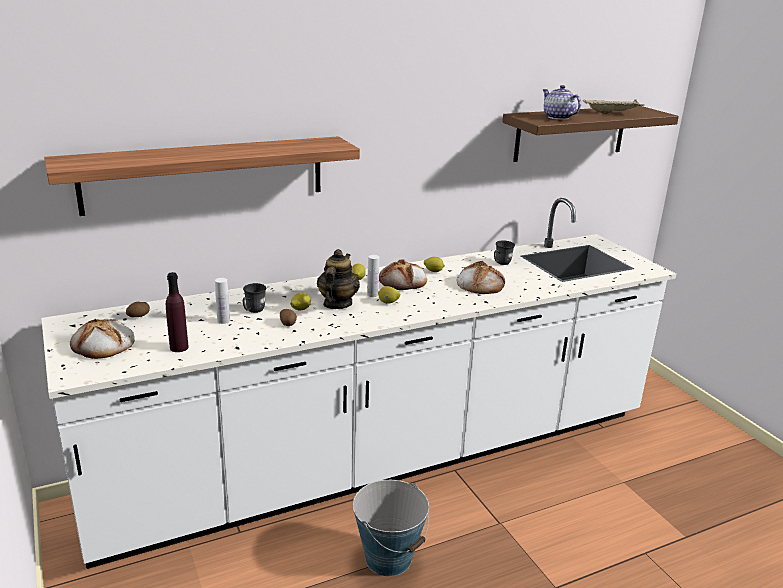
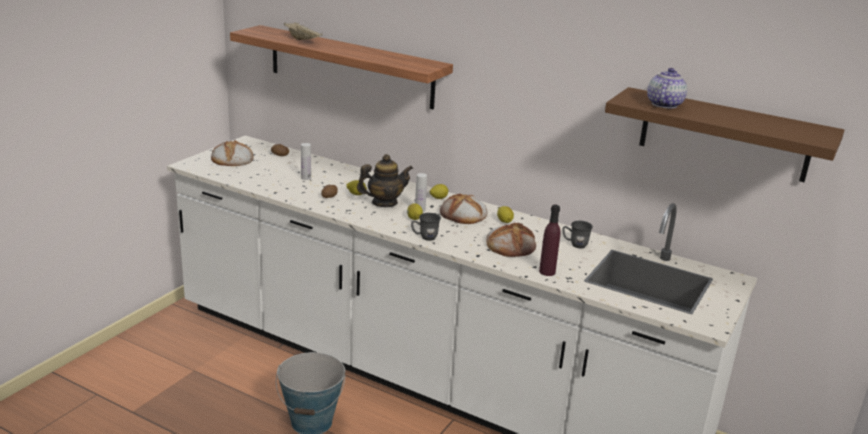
camera: 55 degrees right, 0 degrees up
(179, 347) = (254, 177): purple bottle -> purple bottle (547, 272)
(253, 311) = (332, 181): grey mug -> grey mug (424, 237)
(611, 113) = (752, 121): beige tray -> beige tray (303, 40)

